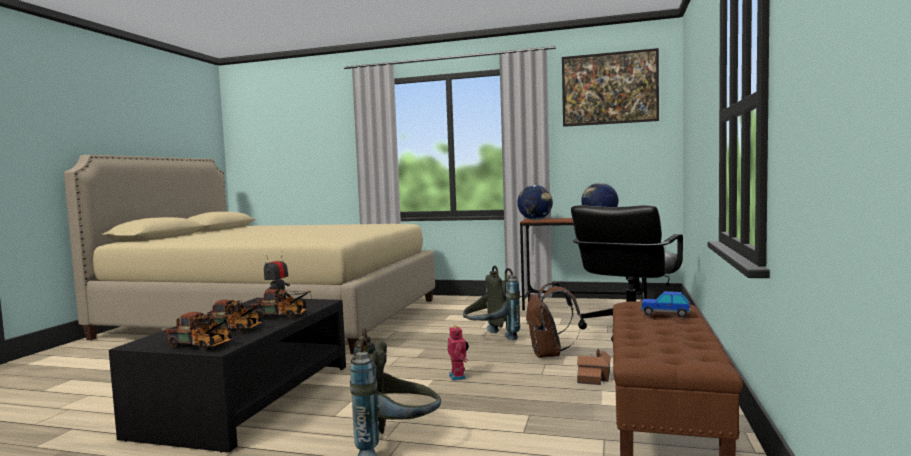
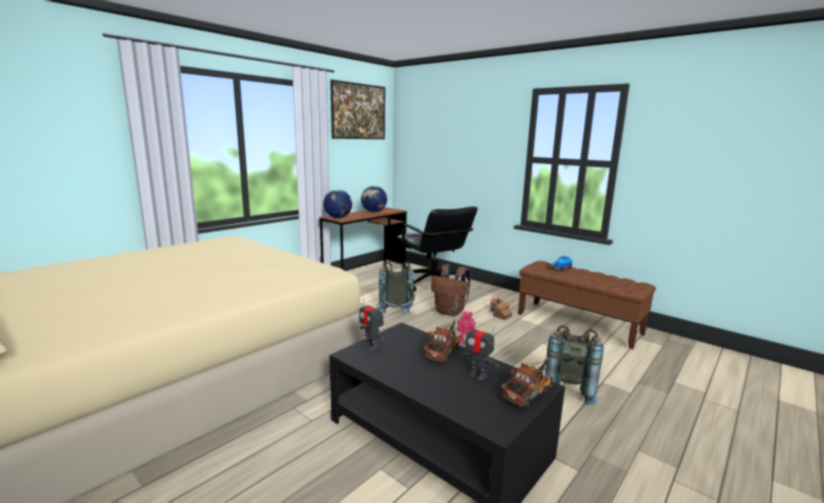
camera: 65 degrees left, 10 degrees up
(235, 330) = (477, 375): toy truck -> toy robot

